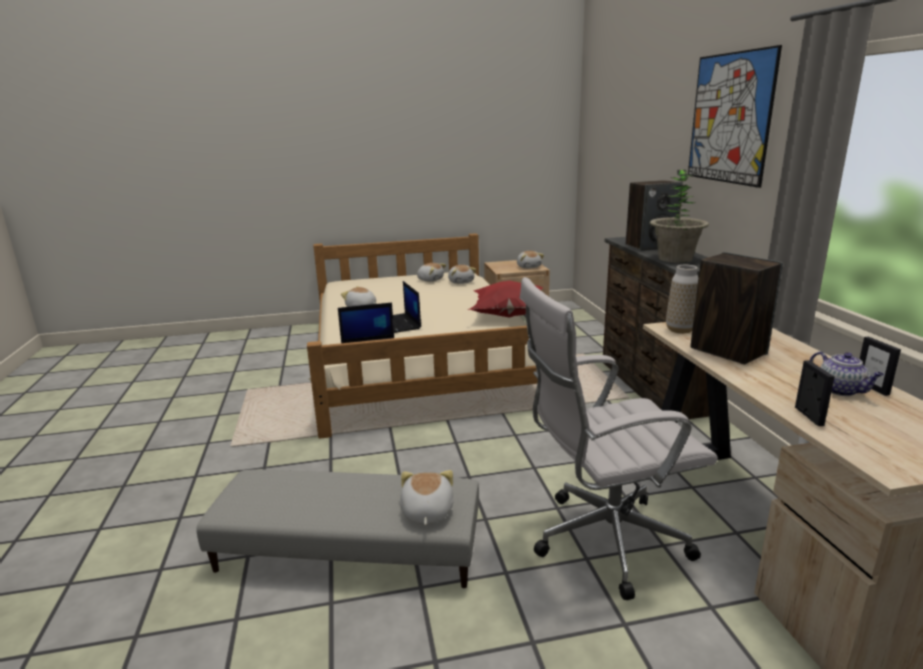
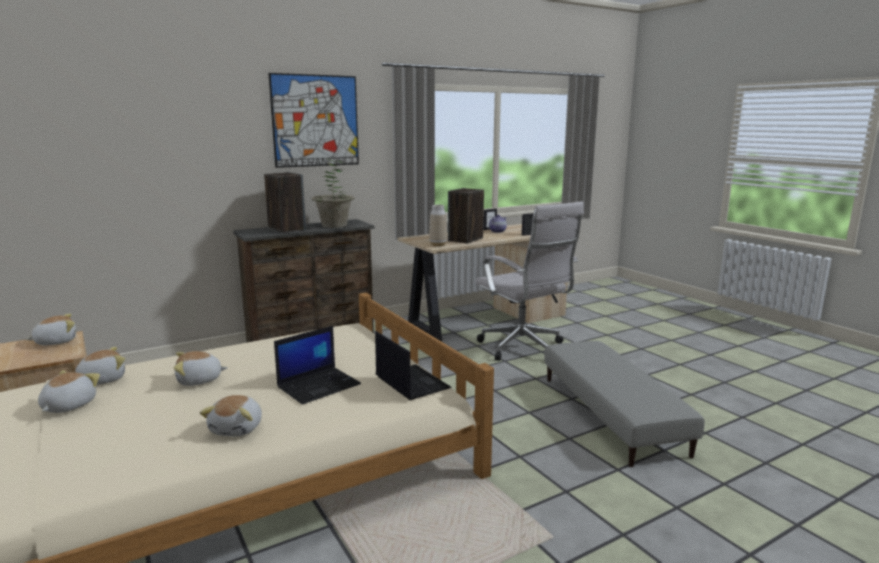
camera: 110 degrees left, 5 degrees down
(426, 512) = (596, 349): plush toy -> plush toy (199, 380)
(507, 315) = (276, 338): red pillow -> none

